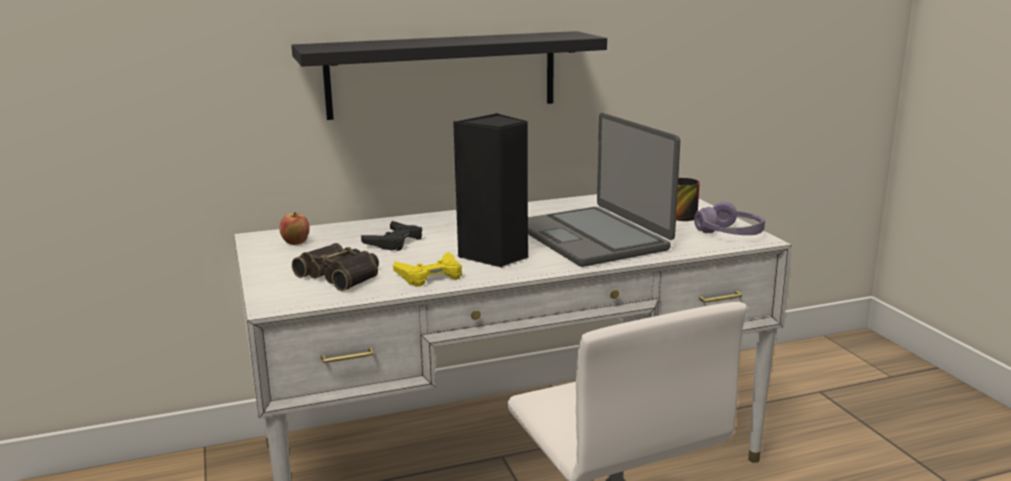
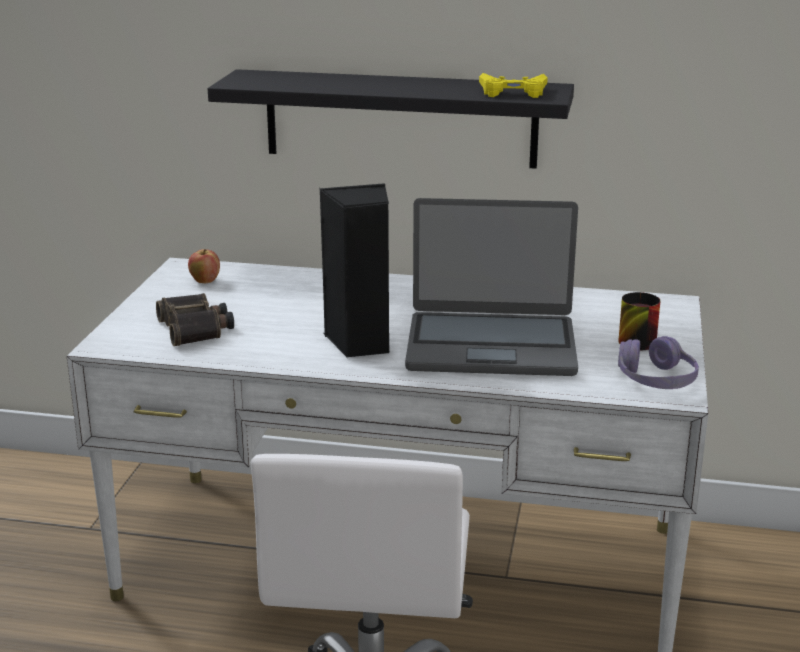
camera: 30 degrees right, 5 degrees up
(394, 241) = (292, 301): black game controller -> none
(430, 275) = (269, 350): yellow game controller -> yellow game controller (513, 92)
(593, 238) = (491, 346): laptop -> laptop turned 90 degrees counterclockwise

